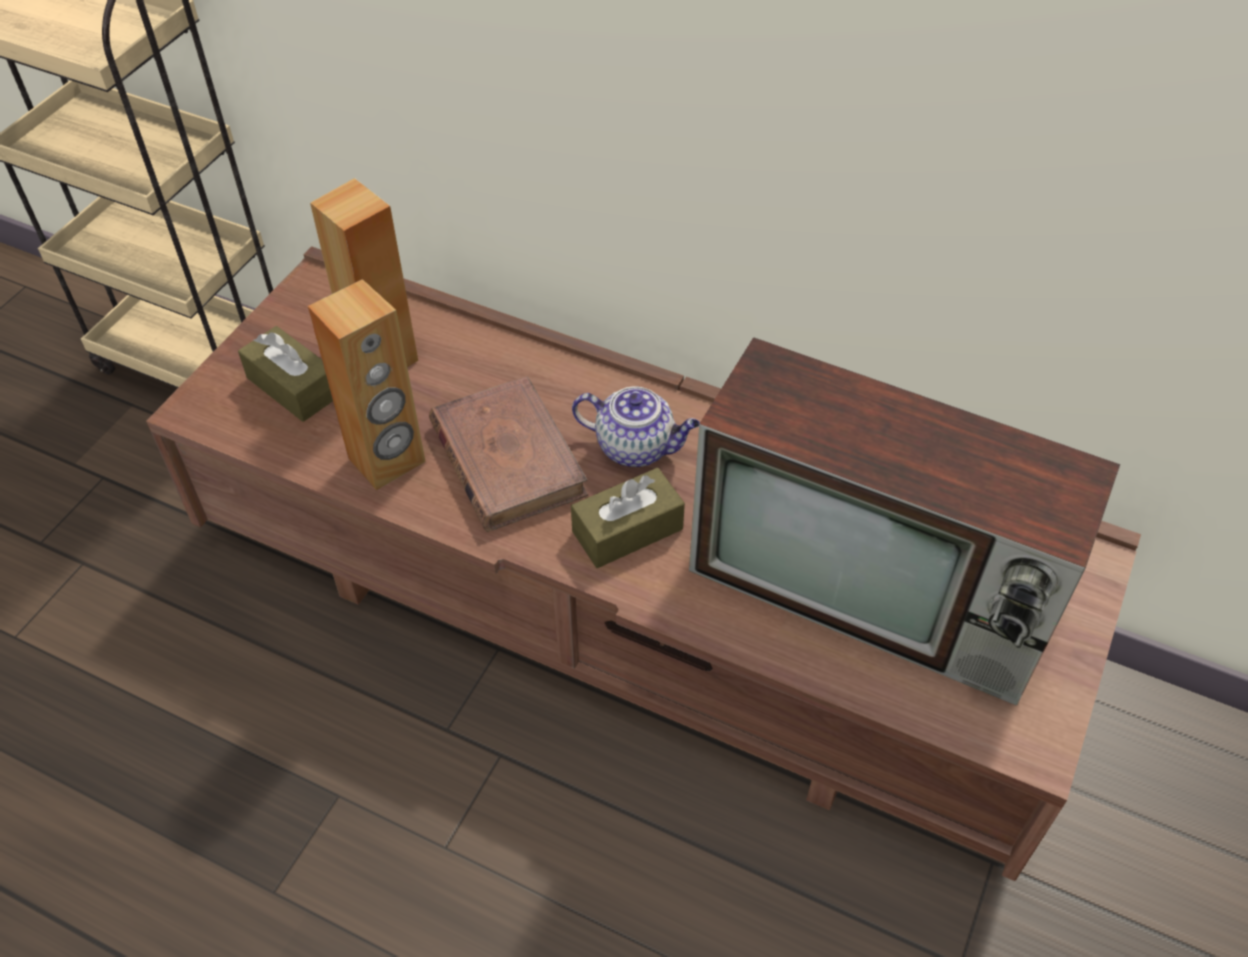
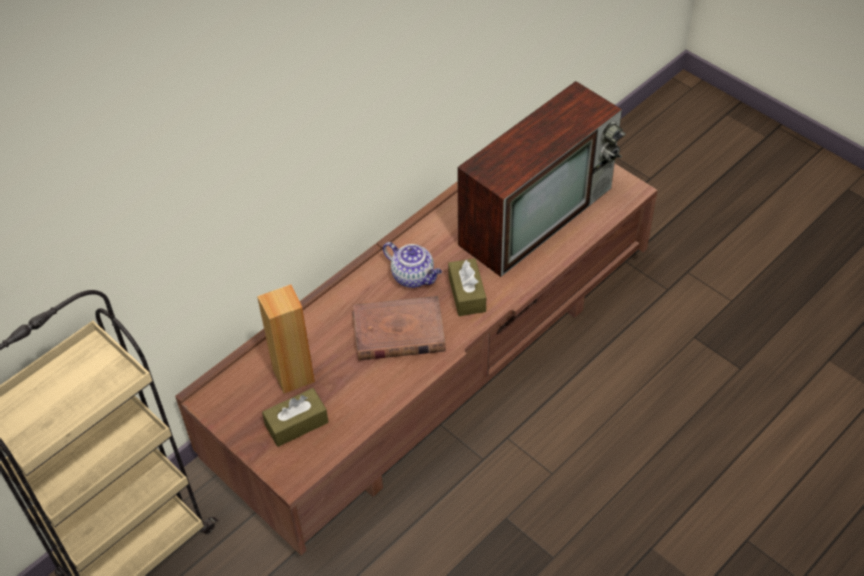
camera: 70 degrees left, 0 degrees up
(387, 461) = (376, 386): brown speaker -> none
(636, 447) = (414, 277): teapot -> teapot turned 90 degrees clockwise

